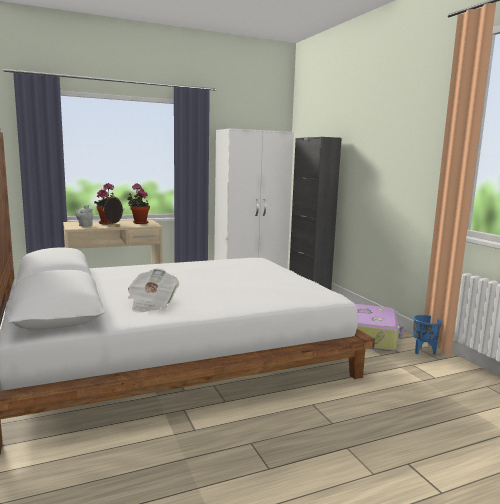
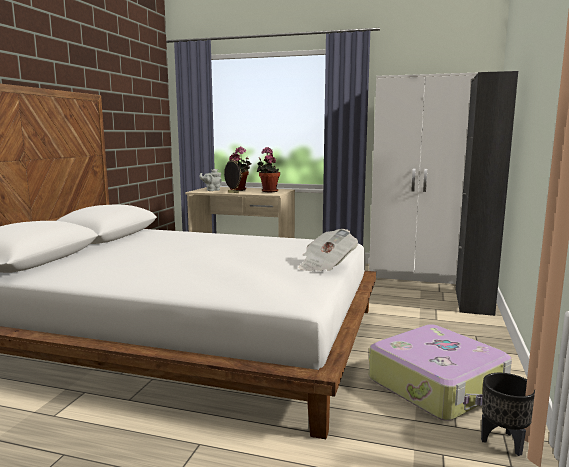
camera: 40 degrees right, 0 degrees up
(151, 304) = (102, 268): newspaper -> newspaper (326, 266)
(424, 352) = (503, 443): blue planter -> black planter

